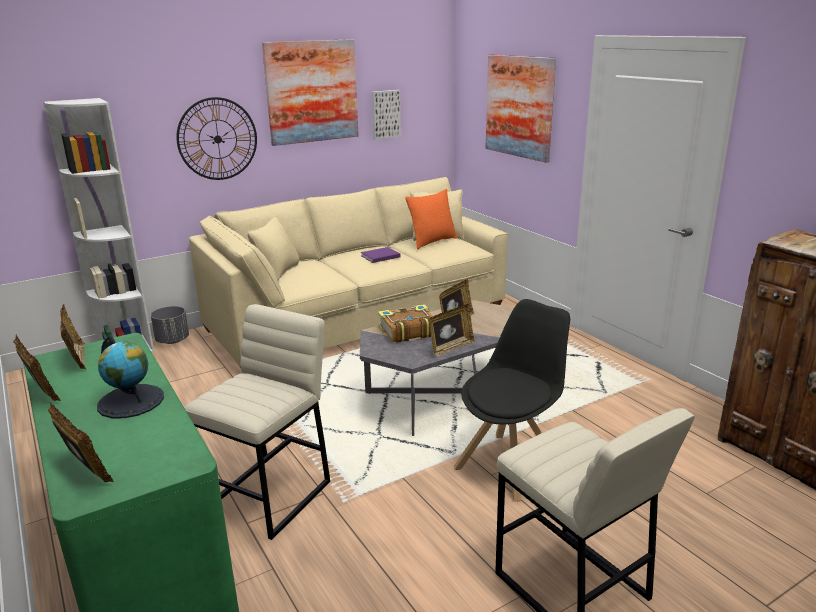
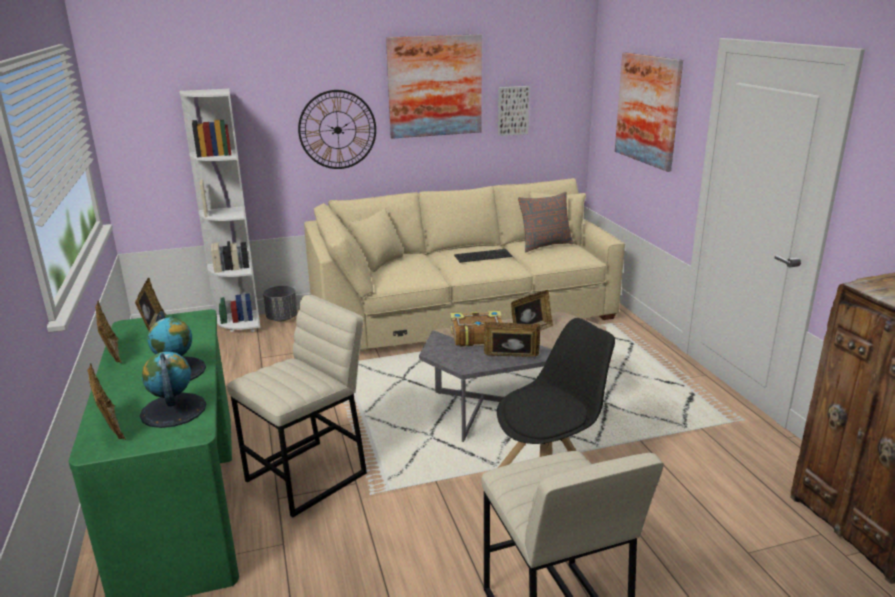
camera: 15 degrees right, 0 degrees up
(151, 442) = (173, 410): none -> globe
(379, 256) = (483, 256): purple book -> keyboard
(432, 242) = (545, 246): orange pillow -> grey pillow
(451, 348) = (511, 358): picture frame -> picture frame turned 150 degrees counterclockwise

